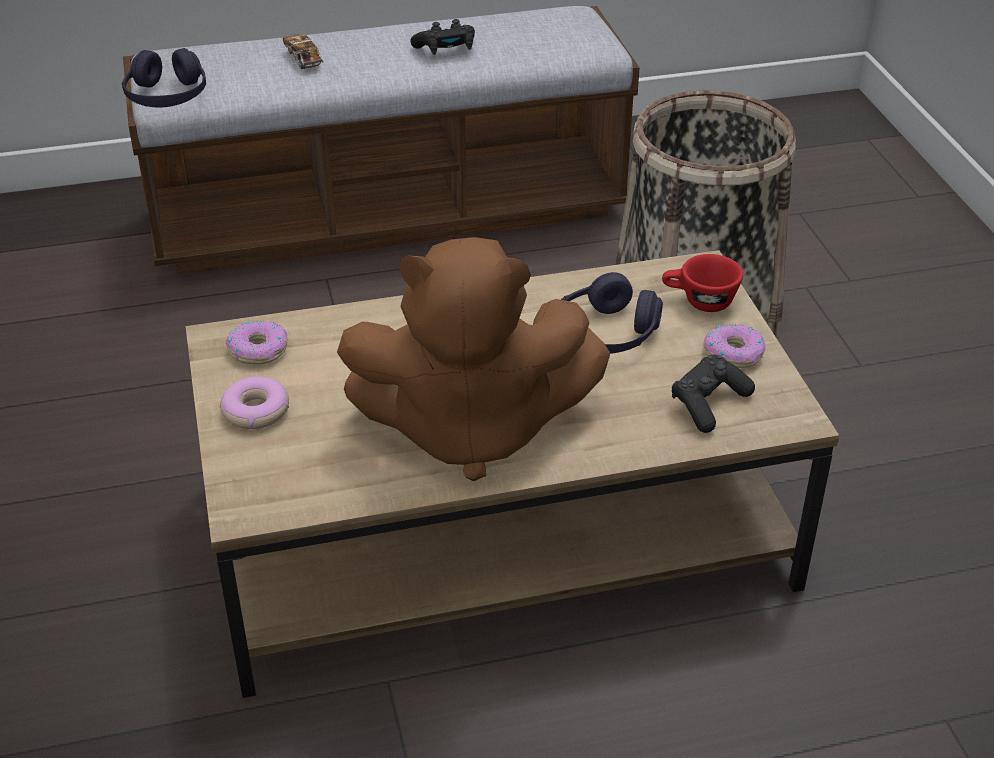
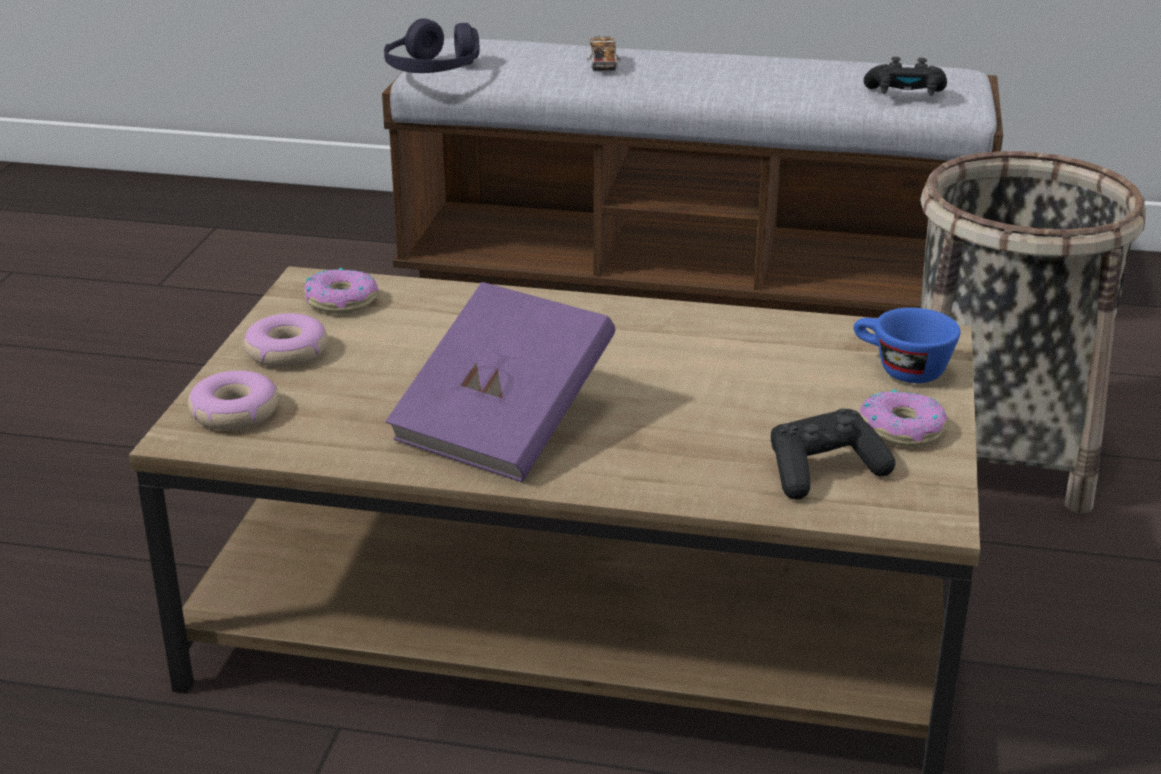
camera: 25 degrees right, 10 degrees down
(262, 479) = (234, 413): none -> donut
(446, 50) = (770, 79): black game controller -> black game controller (905, 95)
(470, 429) = (504, 424): brown plush toy -> purple book
(605, 334) = (750, 374): purple headphones -> none
(699, 301) = (900, 369): red cup -> blue cup

